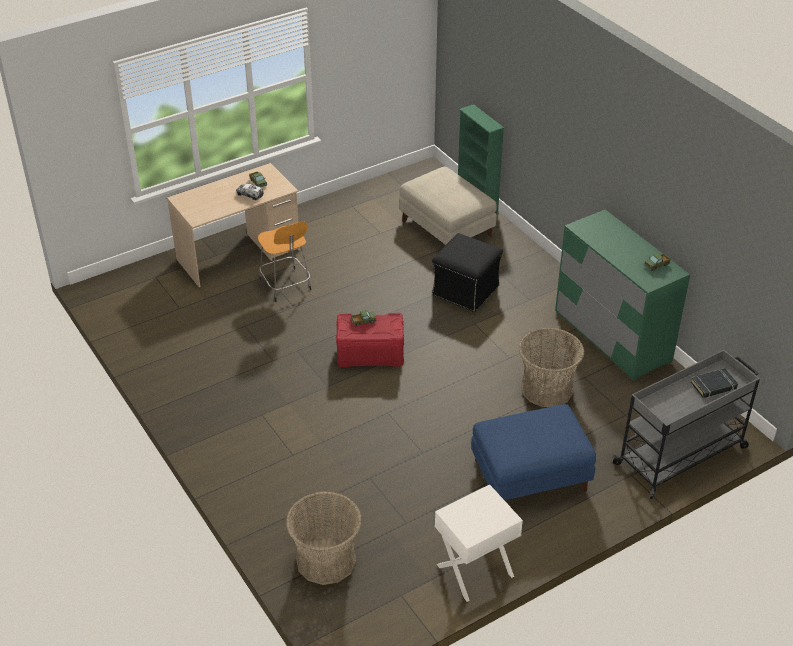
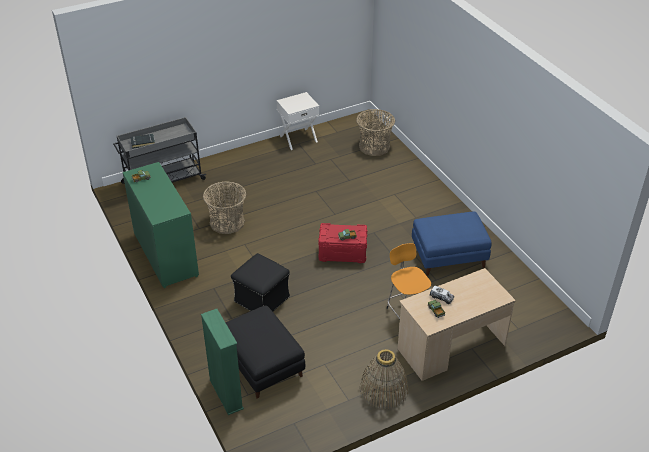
camera: 175 degrees left, 0 degrees up
(316, 215) = (384, 390): none -> basket
(447, 229) = (262, 364): beige ottoman -> black ottoman
(529, 476) = (256, 176): blue ottoman -> blue ottoman (449, 256)

